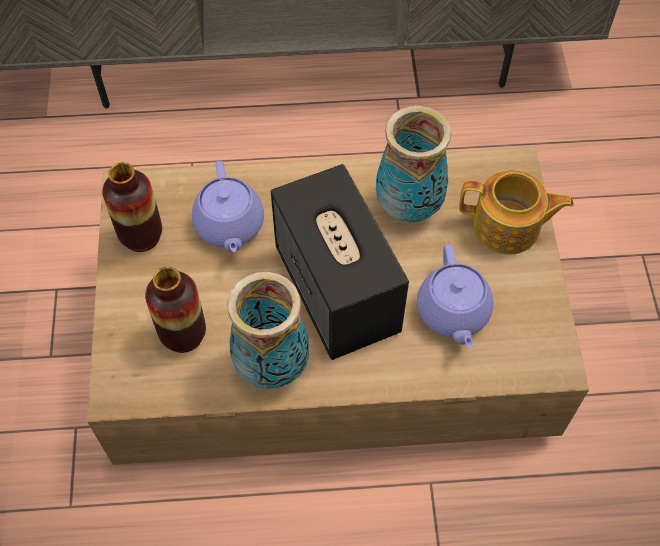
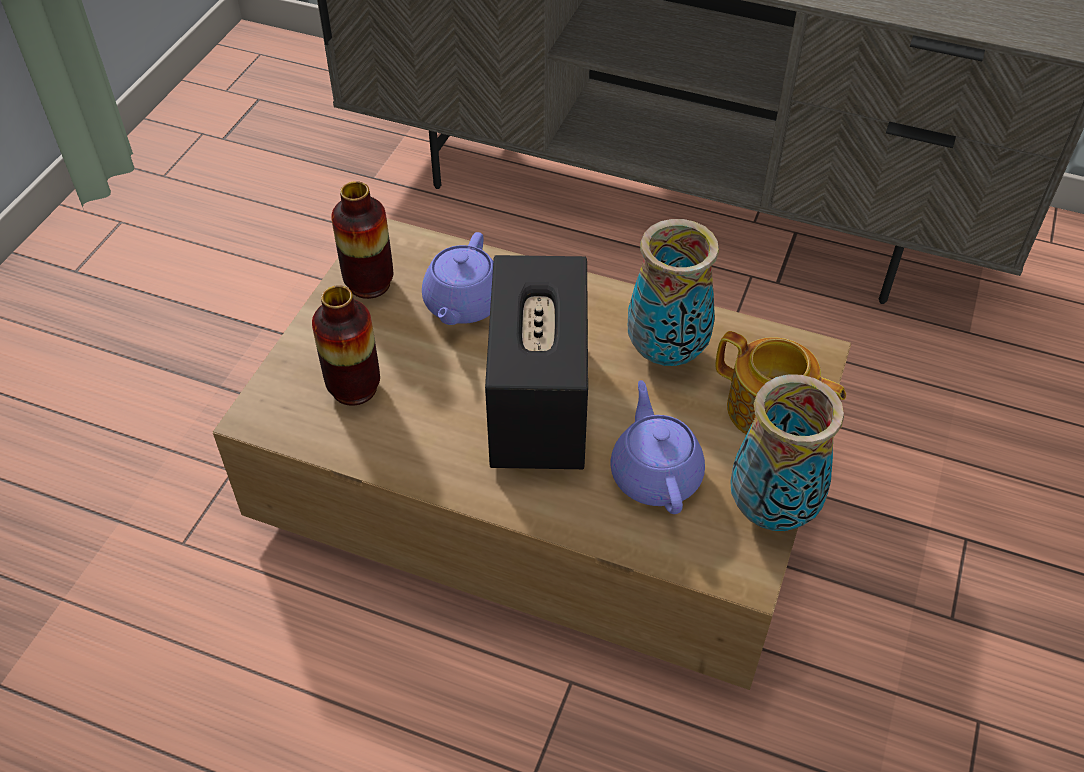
camera: 25 degrees right, 10 degrees down
(271, 367) = (425, 452): vase -> vase (771, 511)
(453, 313) = (655, 474): purple teapot -> purple teapot turned 150 degrees clockwise

